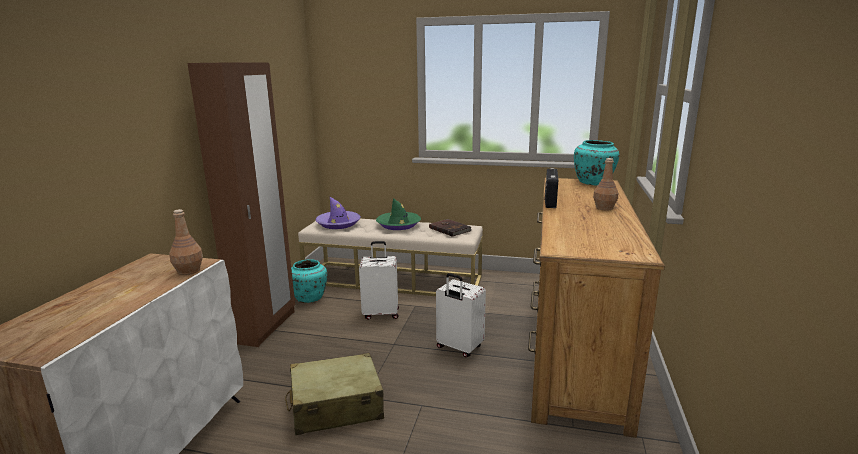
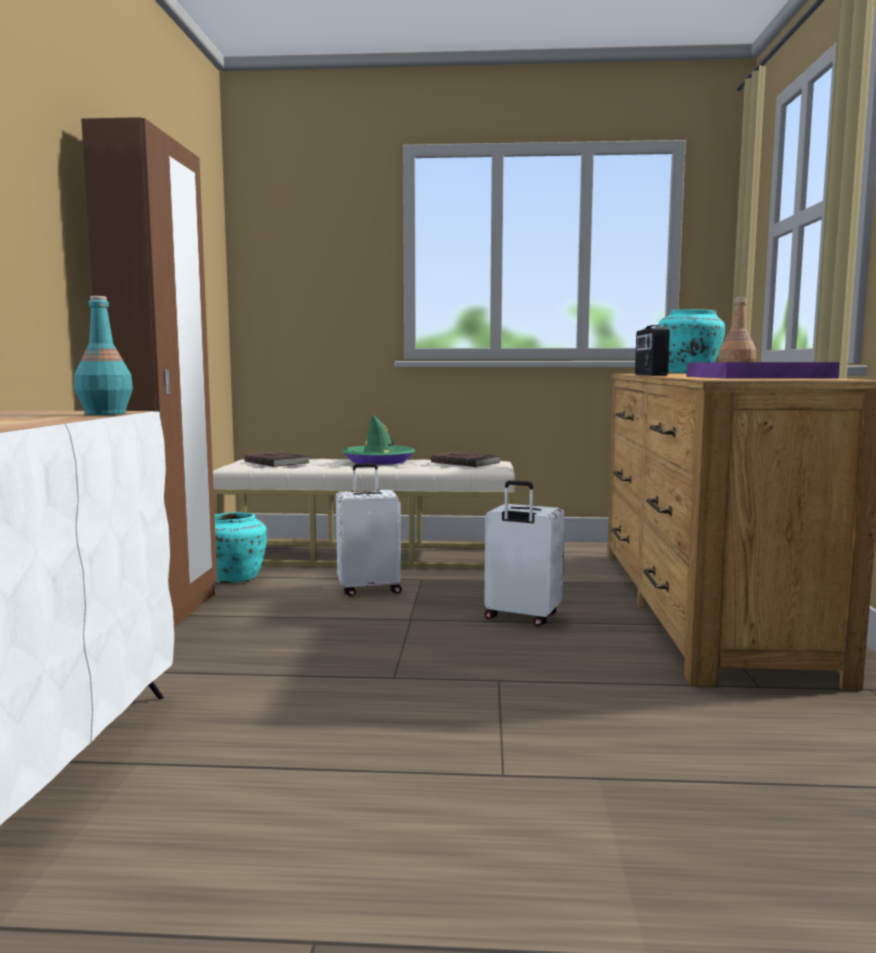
camera: 10 degrees left, 10 degrees down
(188, 271) = (104, 413): brown bottle -> turquoise bottle
(336, 406) = (348, 691): beige suitcase -> none
(338, 224) = (277, 462): purple hat -> brown book
(595, 233) = (755, 377): none -> purple tray

